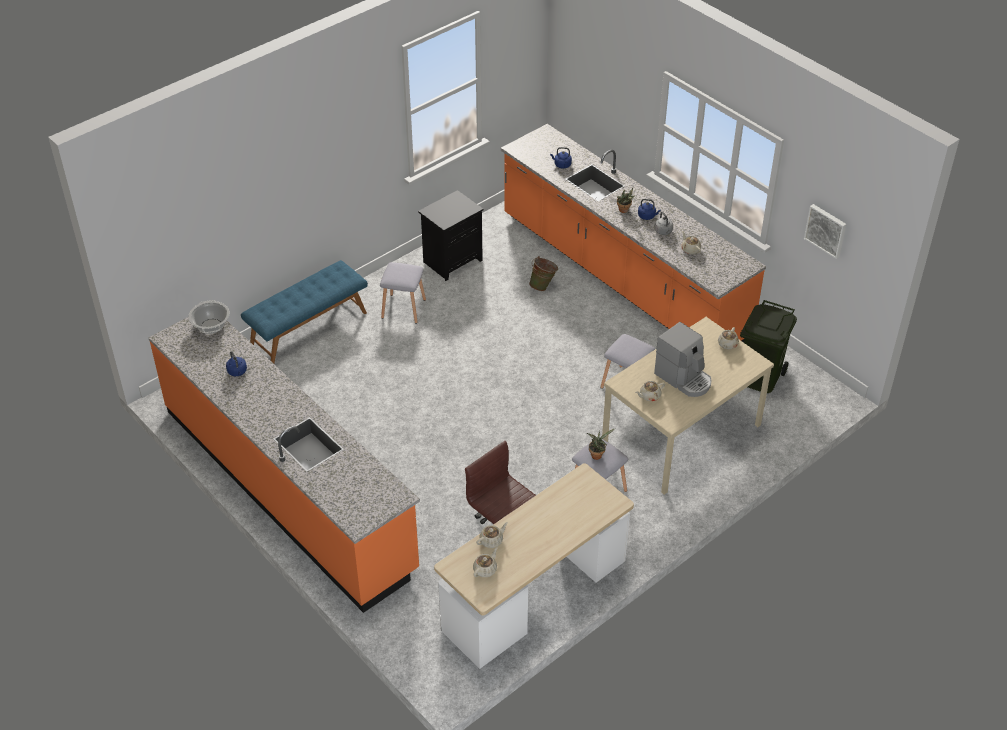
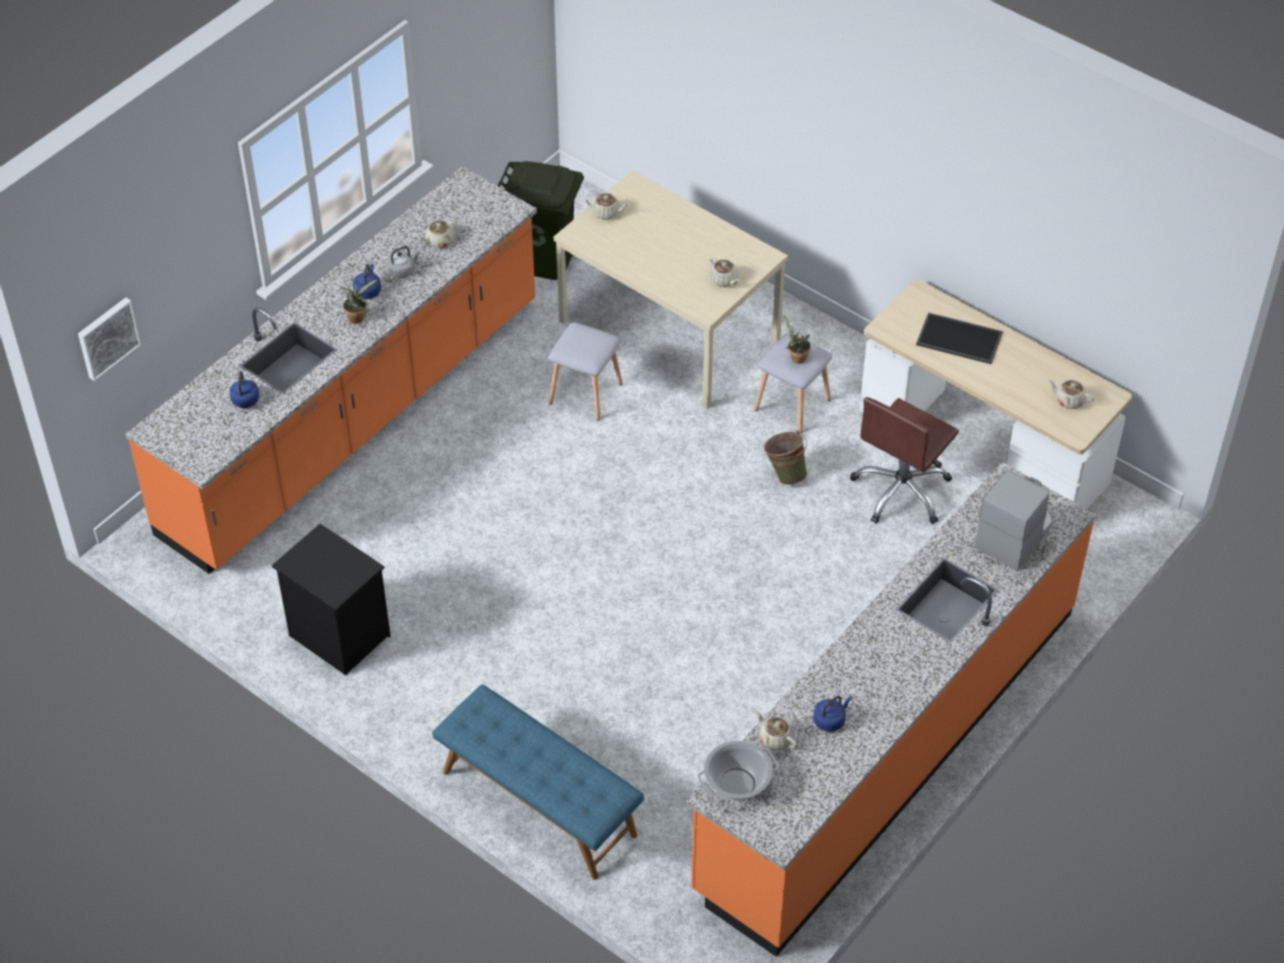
camera: 100 degrees left, 5 degrees up
(404, 308) = (467, 680): grey stool -> none
(491, 540) = (1022, 400): beige teapot -> beige teapot (775, 738)
(543, 286) = (386, 509): green bucket -> green bucket (785, 473)
(563, 515) = (958, 339): none -> tray
(684, 378) = (682, 250): coffee machine -> coffee machine (1015, 534)
(826, 230) = (479, 50): picture -> picture (107, 337)

